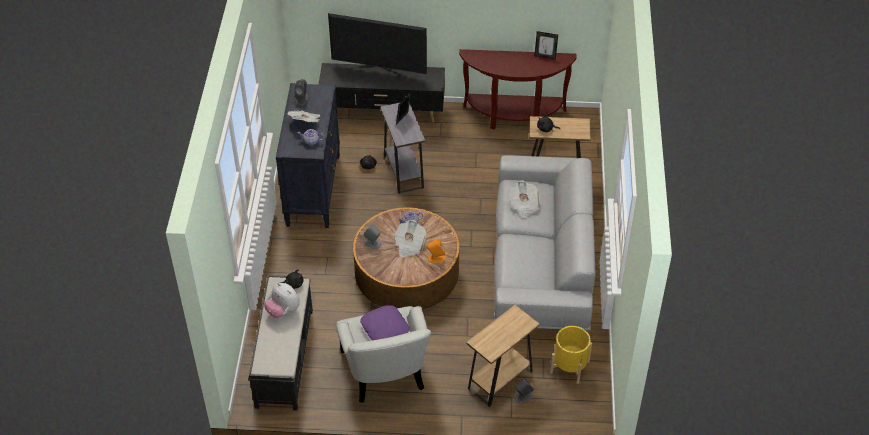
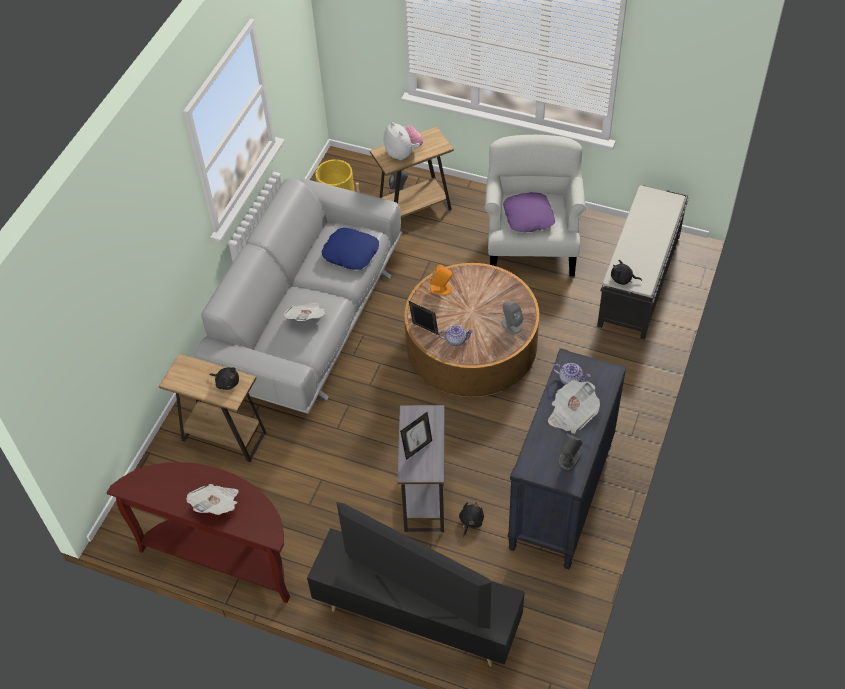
camera: 160 degrees left, 5 degrees up
(283, 311) = (640, 251): plush toy -> plush toy (403, 153)
(409, 245) = (467, 312): newspaper -> newspaper (217, 505)
(517, 261) = (351, 252): none -> blue pillow
(545, 56) = (156, 498): picture frame -> picture frame (424, 330)

